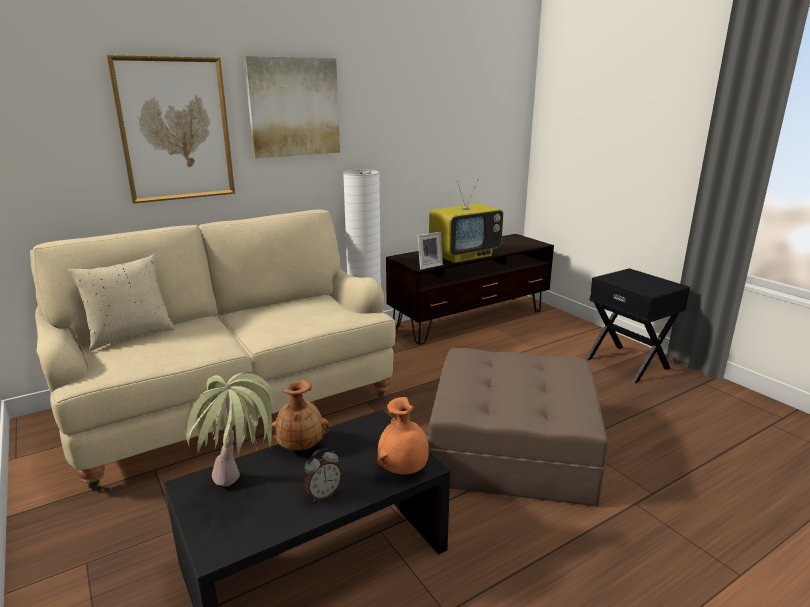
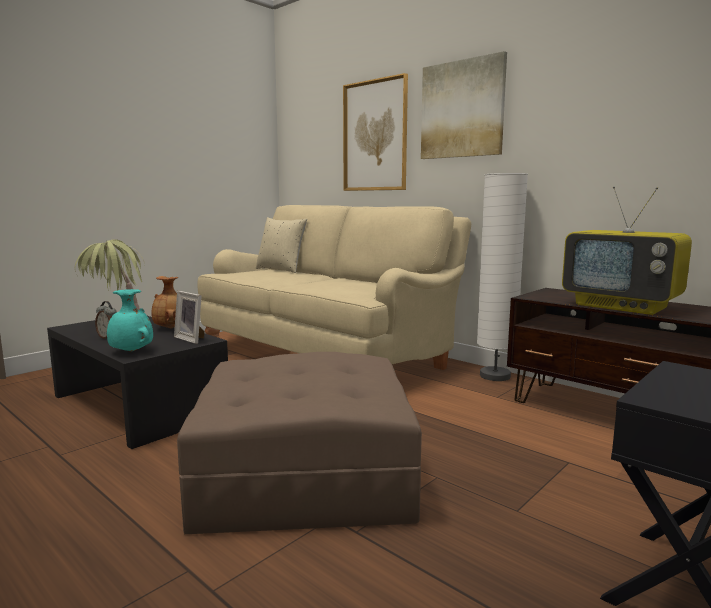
camera: 75 degrees right, 10 degrees down
(404, 469) = (131, 351): orange vase -> turquoise vase
(428, 266) = (541, 298): picture frame -> picture frame (192, 339)

